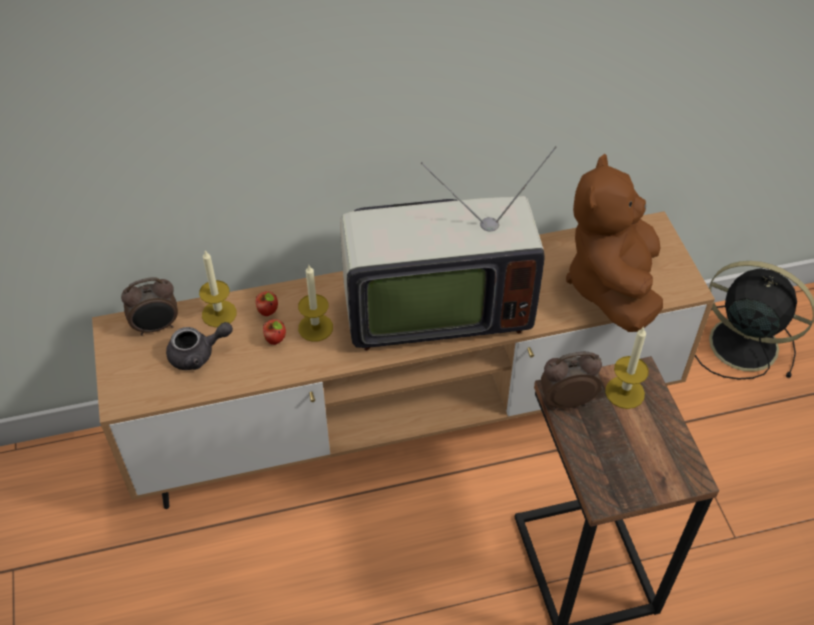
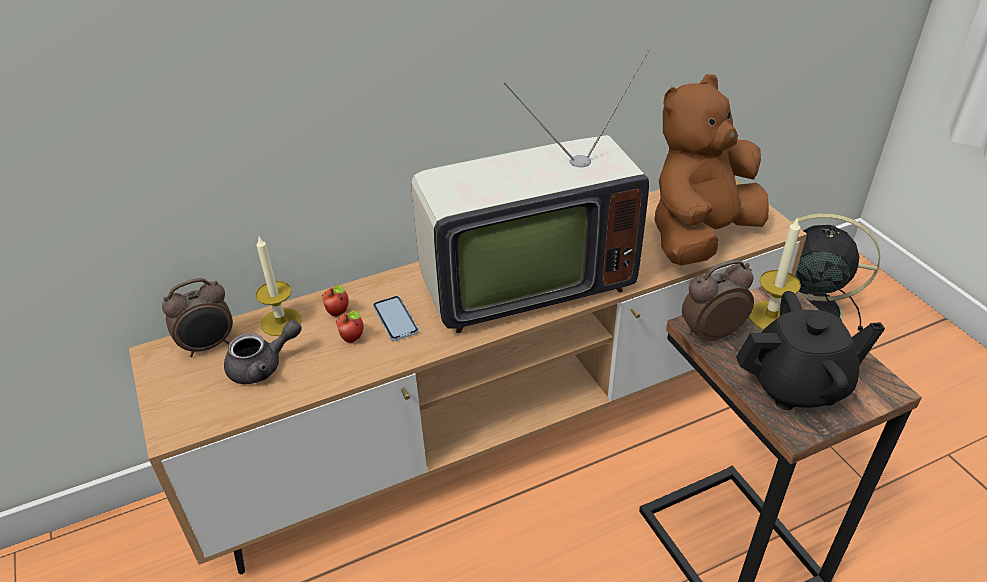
camera: 10 degrees left, 10 degrees down
(315, 327) = (395, 319): candle -> phone
(612, 285) = (700, 236): brown plush toy -> brown plush toy turned 45 degrees clockwise
(620, 461) = (798, 385): none -> black teapot

